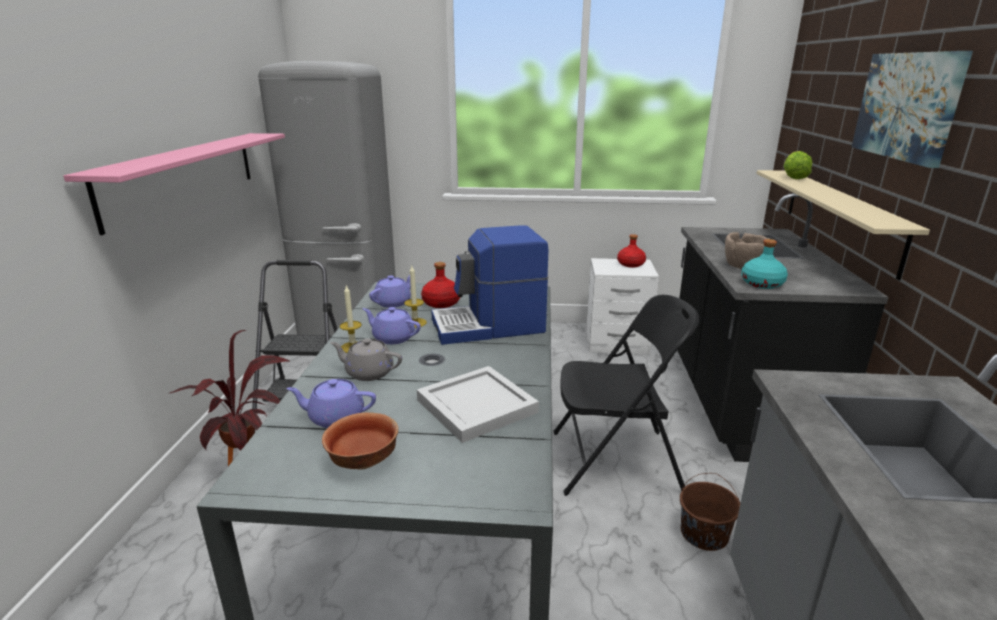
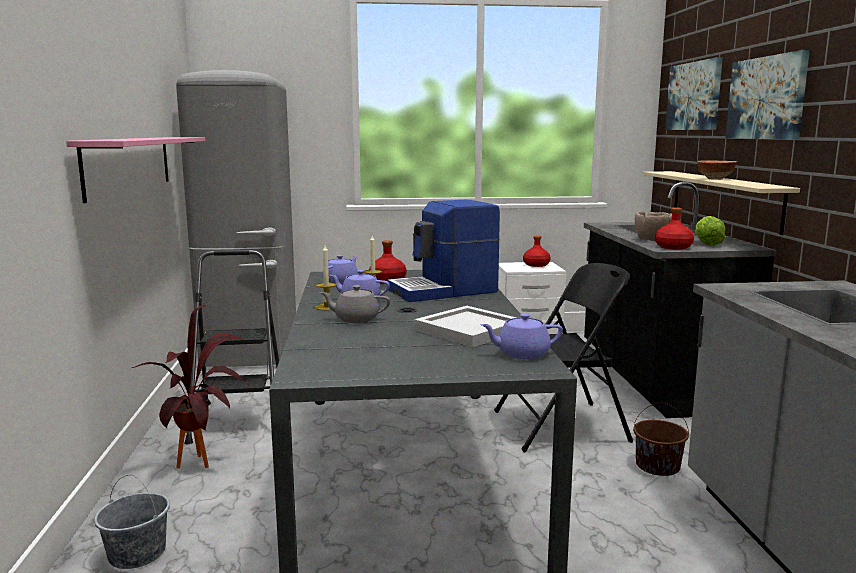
camera: 10 degrees left, 10 degrees down
(147, 589) = (137, 553): none -> grey bucket
(335, 418) = (348, 342): purple teapot -> purple teapot (521, 354)
(364, 462) = (396, 360): bowl -> bowl (715, 179)
(762, 284) = (673, 247): turquoise bottle -> red bottle
(793, 177) = (677, 173): lettuce -> lettuce (707, 244)
(825, 87) = (694, 96): none -> picture

